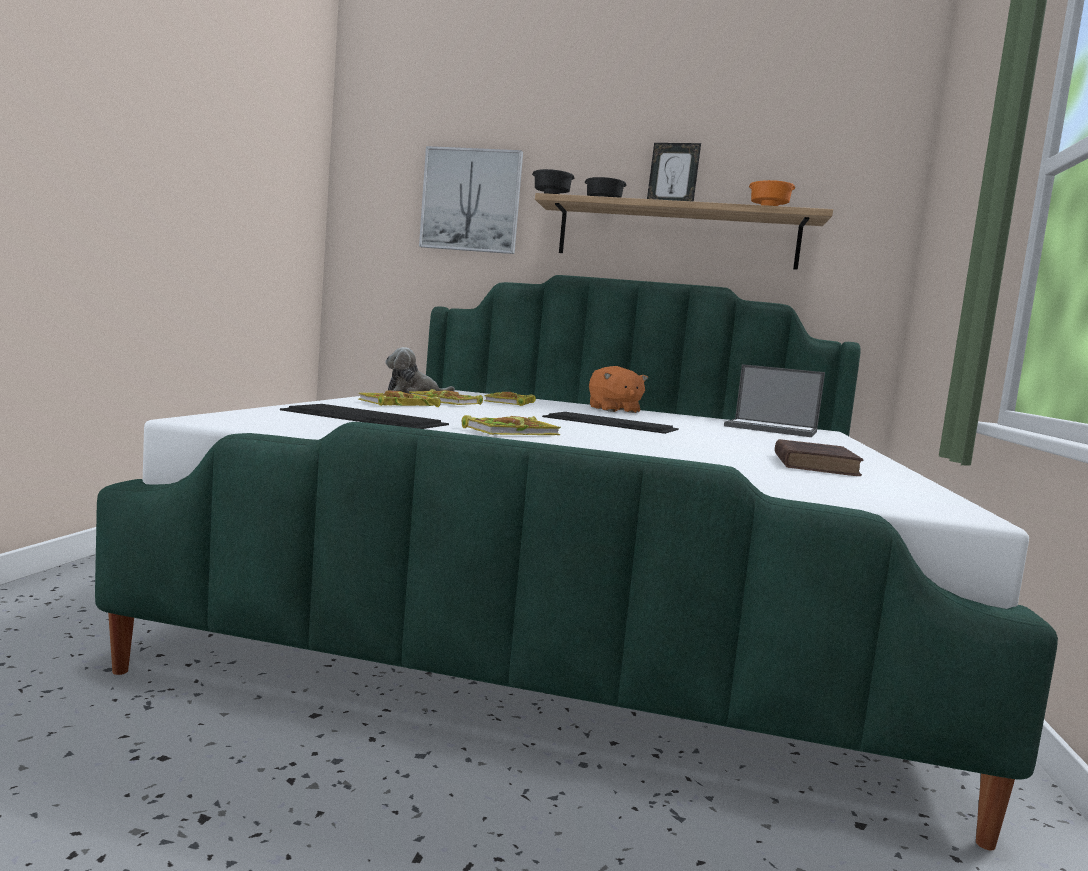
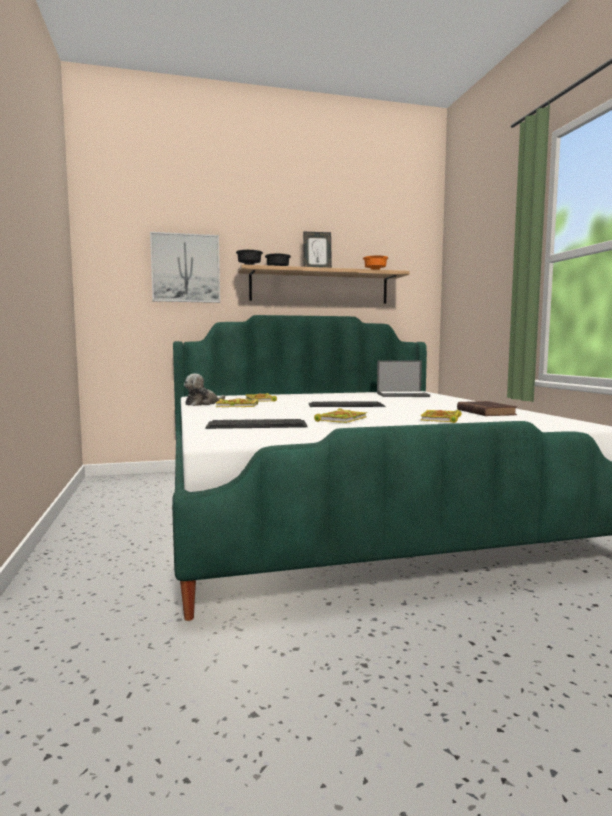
camera: 25 degrees left, 0 degrees up
(397, 404) = (227, 412): book -> book (441, 419)
(613, 410) = (312, 395): orange plush toy -> none

